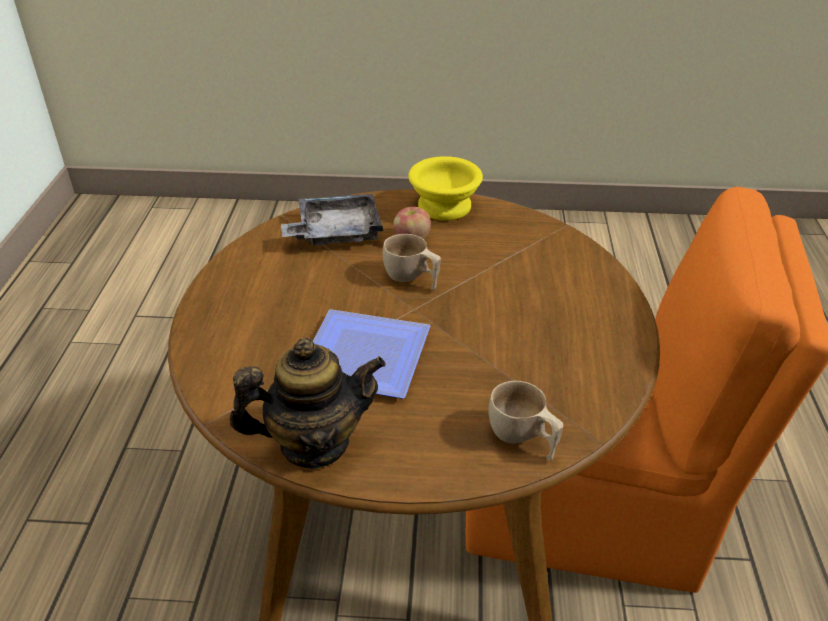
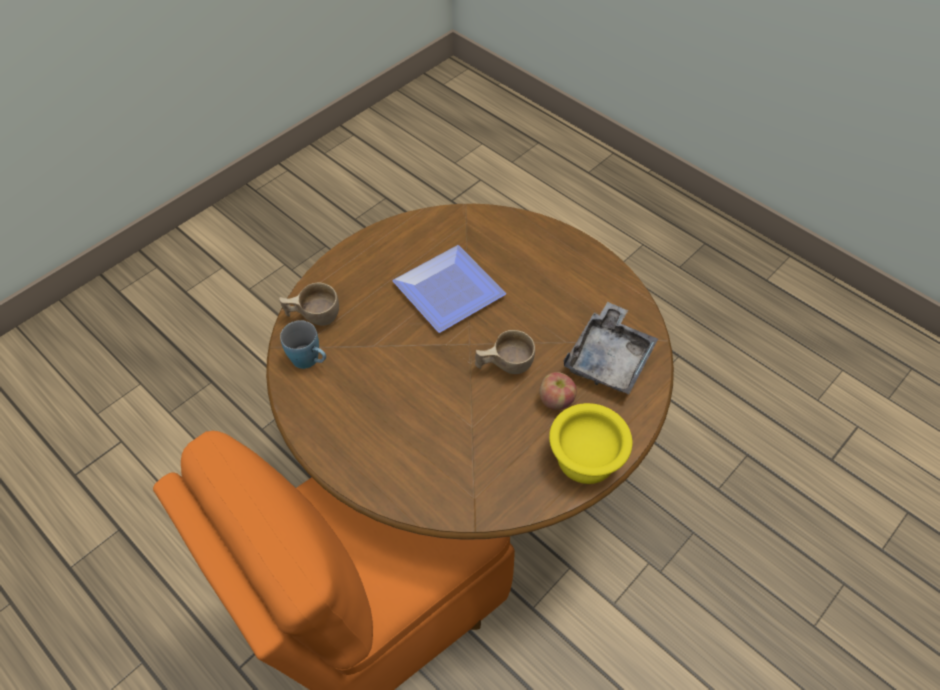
camera: 130 degrees right, 15 degrees up
(314, 443) = (406, 235): teapot -> none
(572, 399) = (310, 361): none -> blue mug

